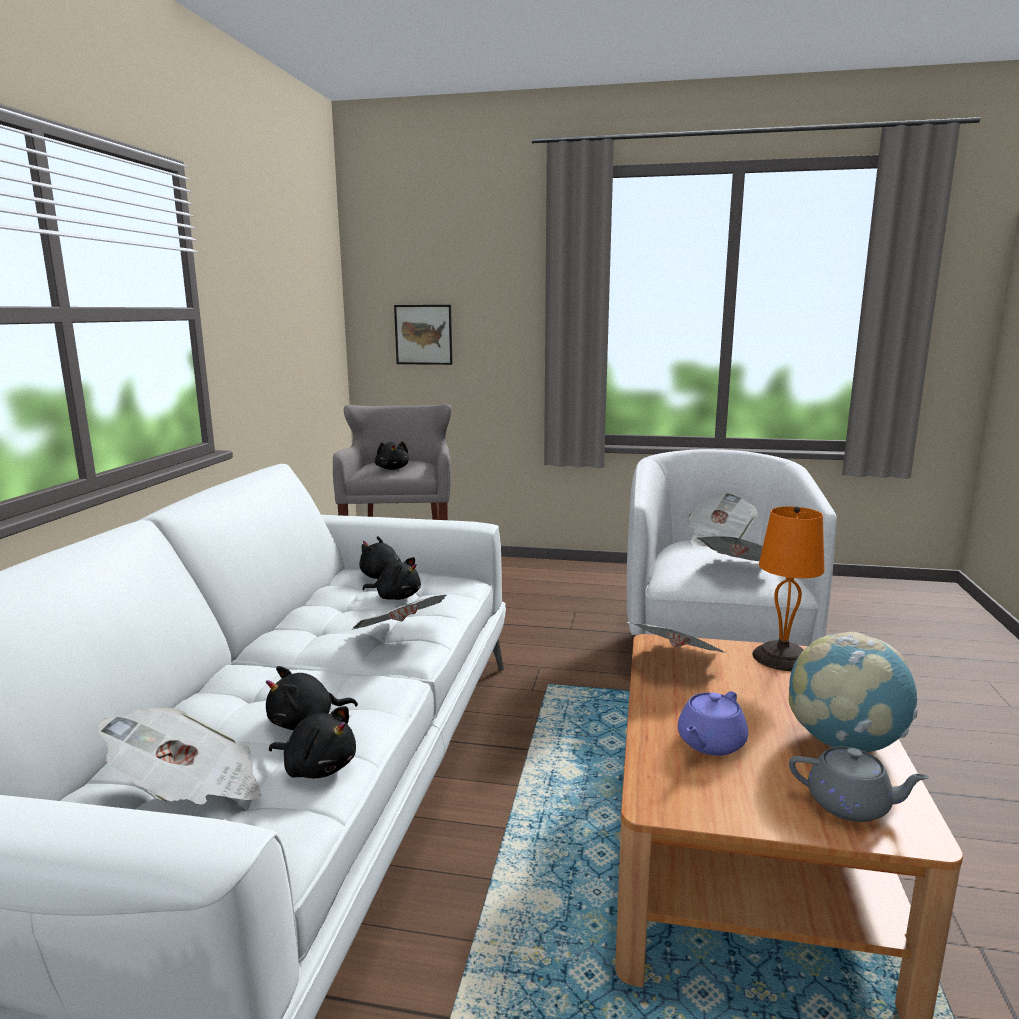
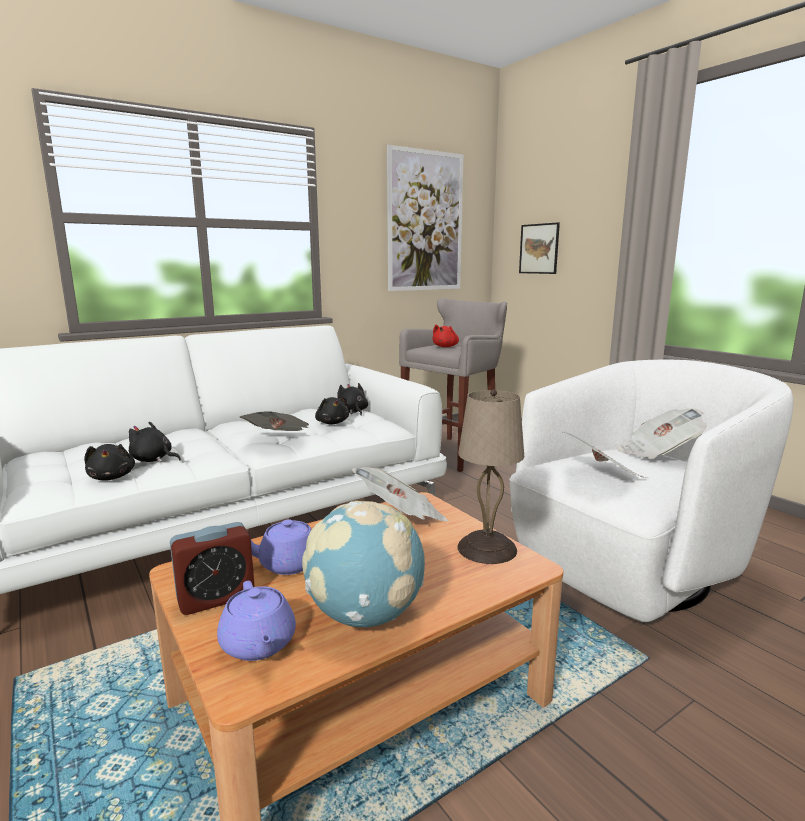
camera: 45 degrees right, 0 degrees up
(191, 790) = (64, 464): newspaper -> none
(293, 301) = (425, 222): none -> picture
(392, 469) = (446, 347): black plush toy -> red plush toy
(741, 800) = (216, 598): none -> alarm clock
(780, 657) = (486, 547): orange table lamp -> beige table lamp
(850, 805) = (258, 644): grey teapot -> purple teapot

